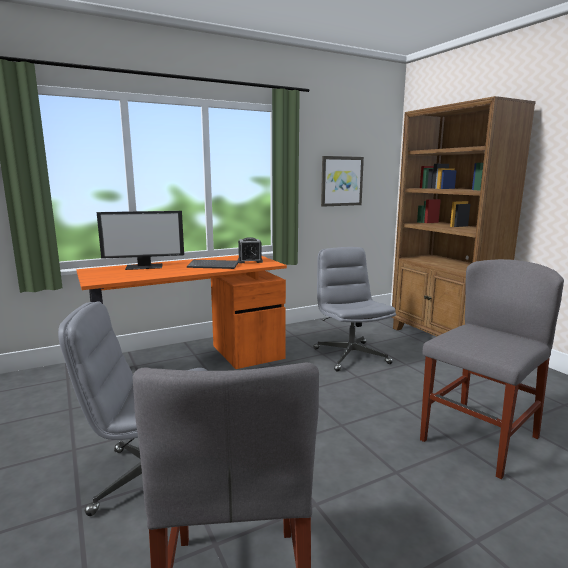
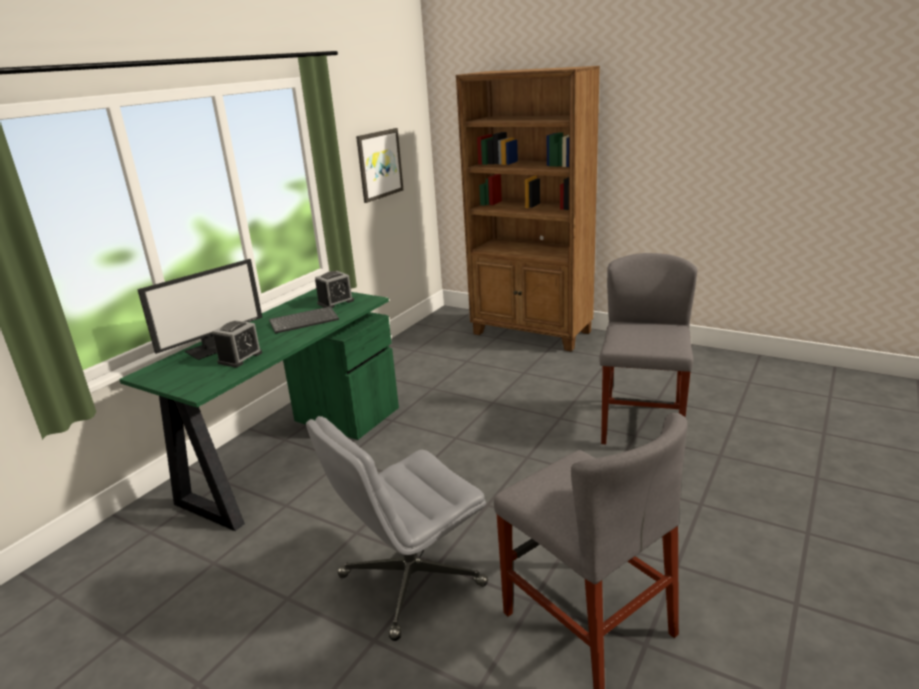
camera: 30 degrees left, 10 degrees up
(145, 273) = (240, 358): none -> alarm clock
(189, 363) = (292, 453): orange desk -> green desk
(350, 356) = (463, 381): grey office chair -> none

